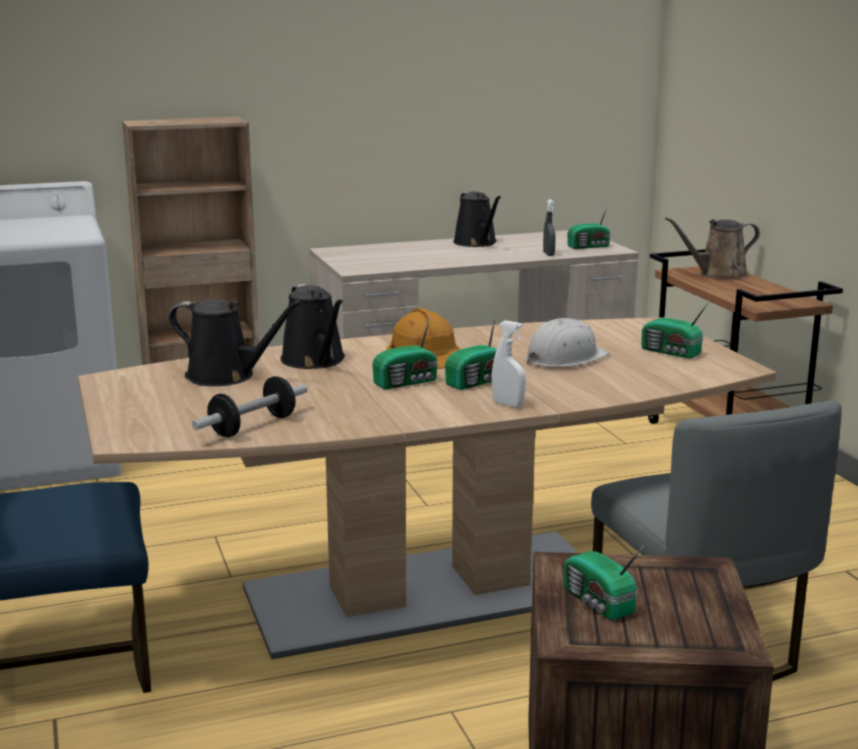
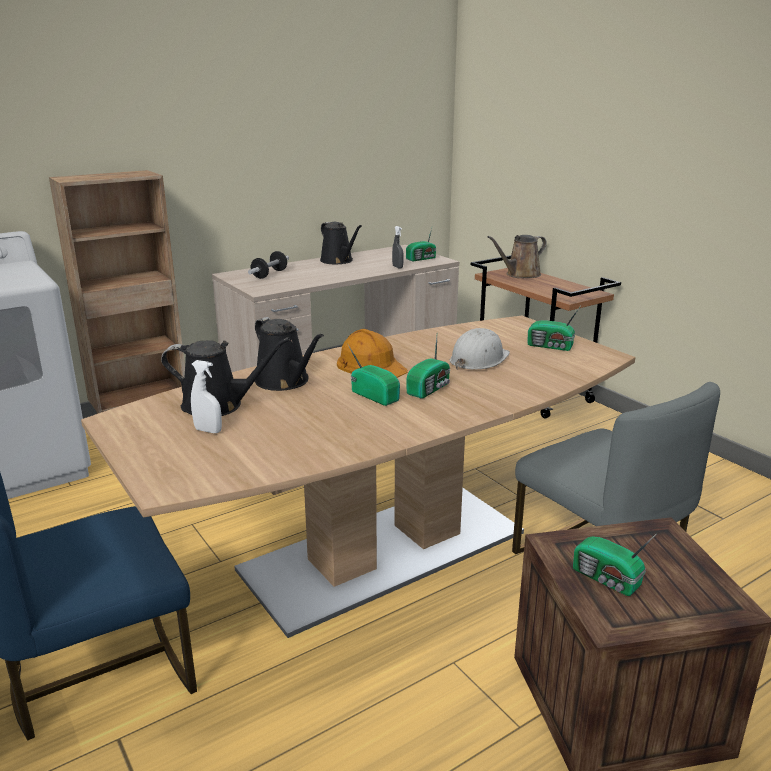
camera: 15 degrees left, 5 degrees up
(253, 426) = (274, 457): dumbbell -> dumbbell (269, 274)
(407, 382) = (375, 395): radio -> radio turned 90 degrees counterclockwise
(508, 404) = (468, 409): white spray bottle -> white spray bottle (208, 430)

